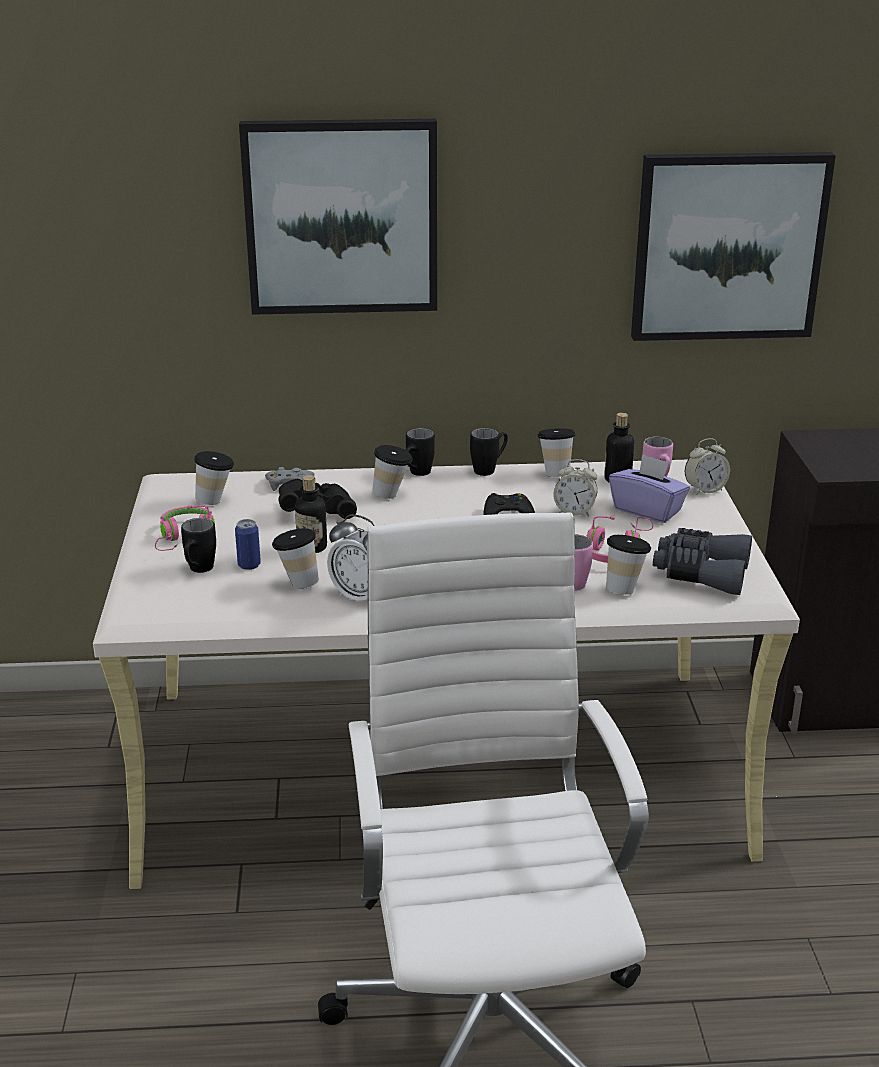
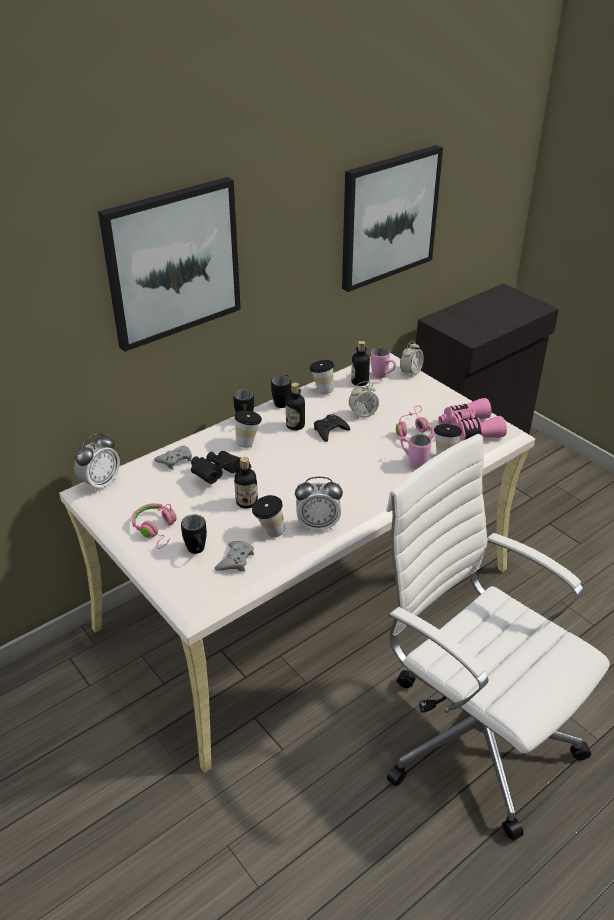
camera: 35 degrees left, 10 degrees up
(186, 478) = (100, 483): none -> alarm clock
(216, 501) = (142, 492): cup -> none
(226, 593) = (235, 560): none -> grey game controller
(249, 565) = (224, 533): can -> none
(471, 496) = (295, 425): none -> bottle
(647, 510) = (398, 397): purple tissue box -> none
(701, 573) = (468, 429): grey binoculars -> pink binoculars

